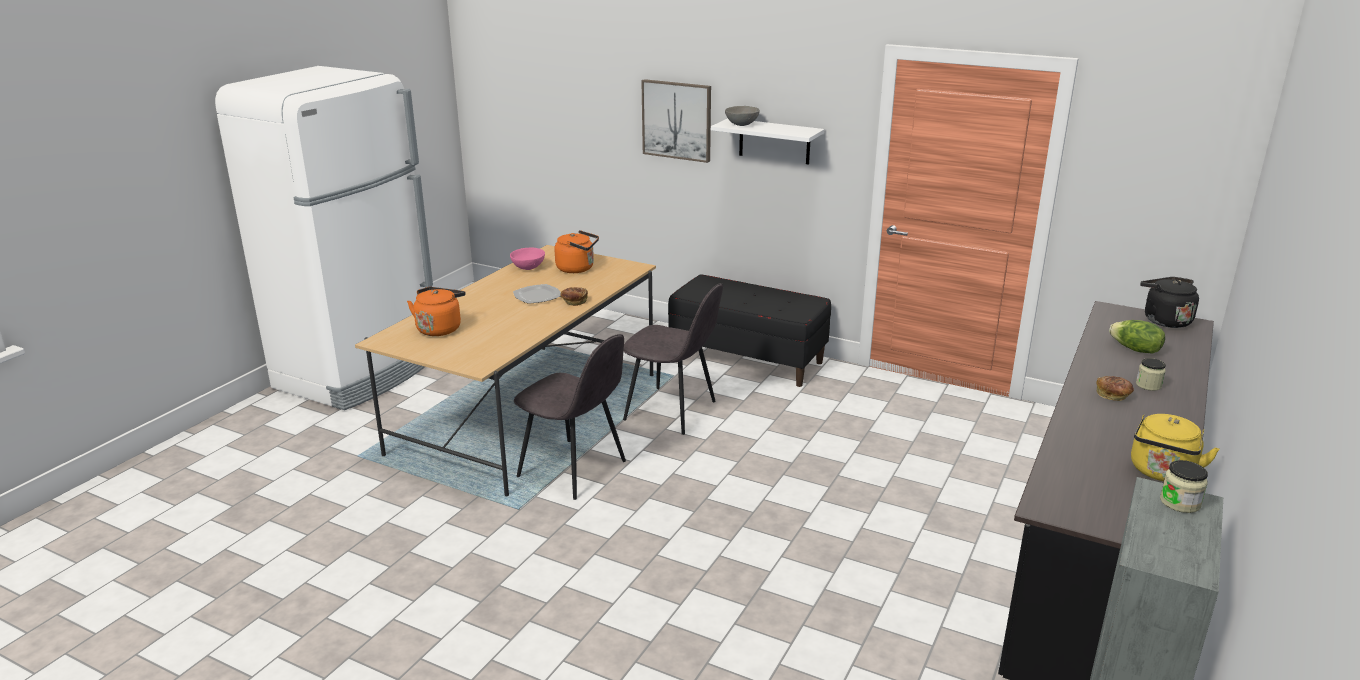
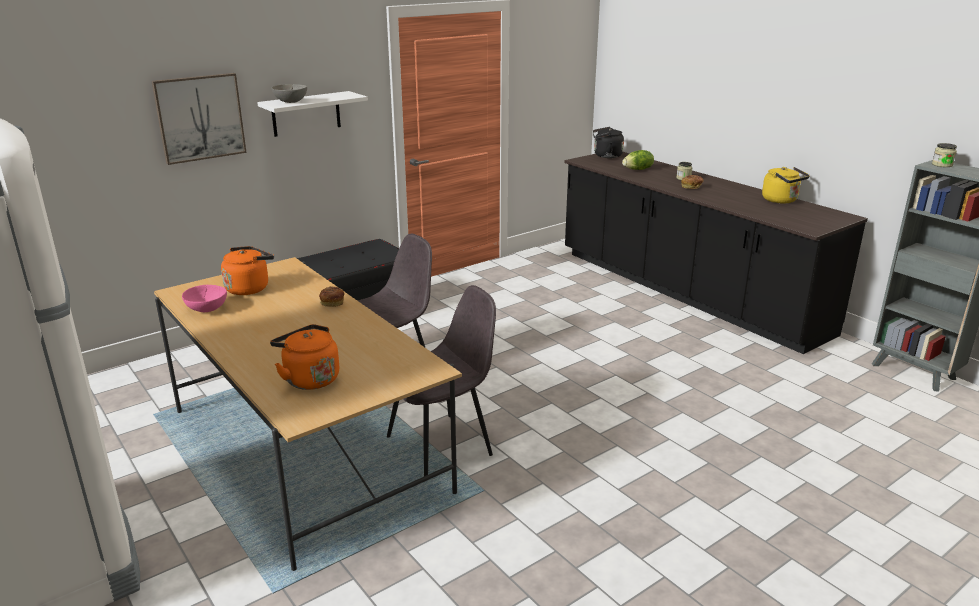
camera: 65 degrees left, 0 degrees up
(538, 296) = (292, 316): plate -> none

